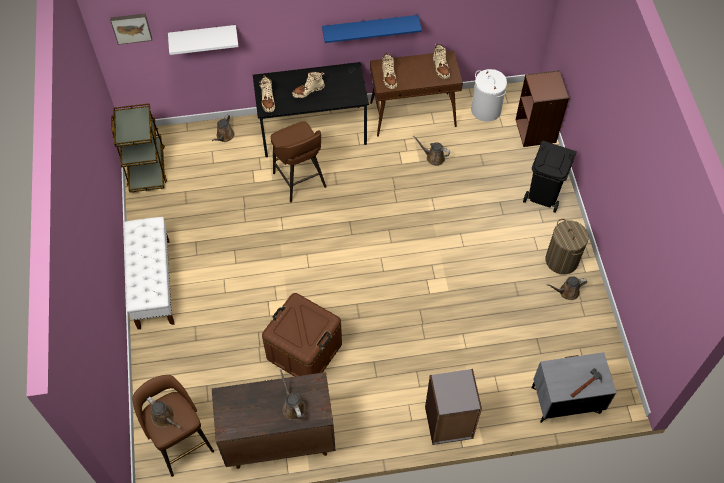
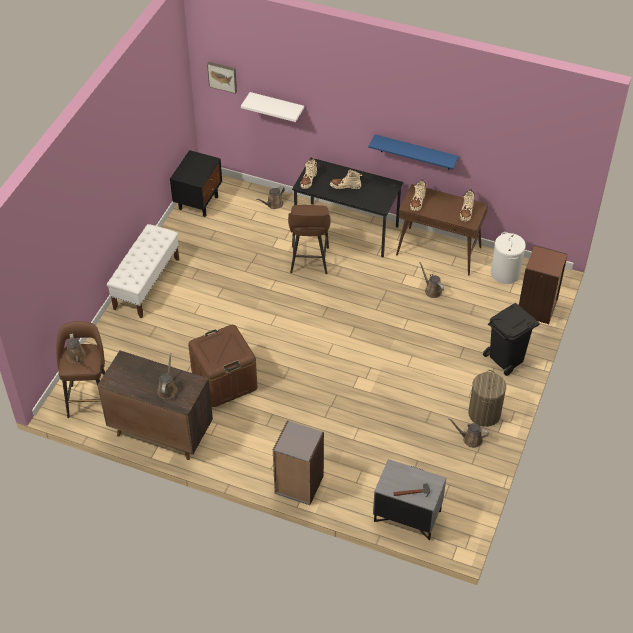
camera: 30 degrees right, 10 degrees down
(147, 168) = (198, 202): brown cart -> black nightstand

